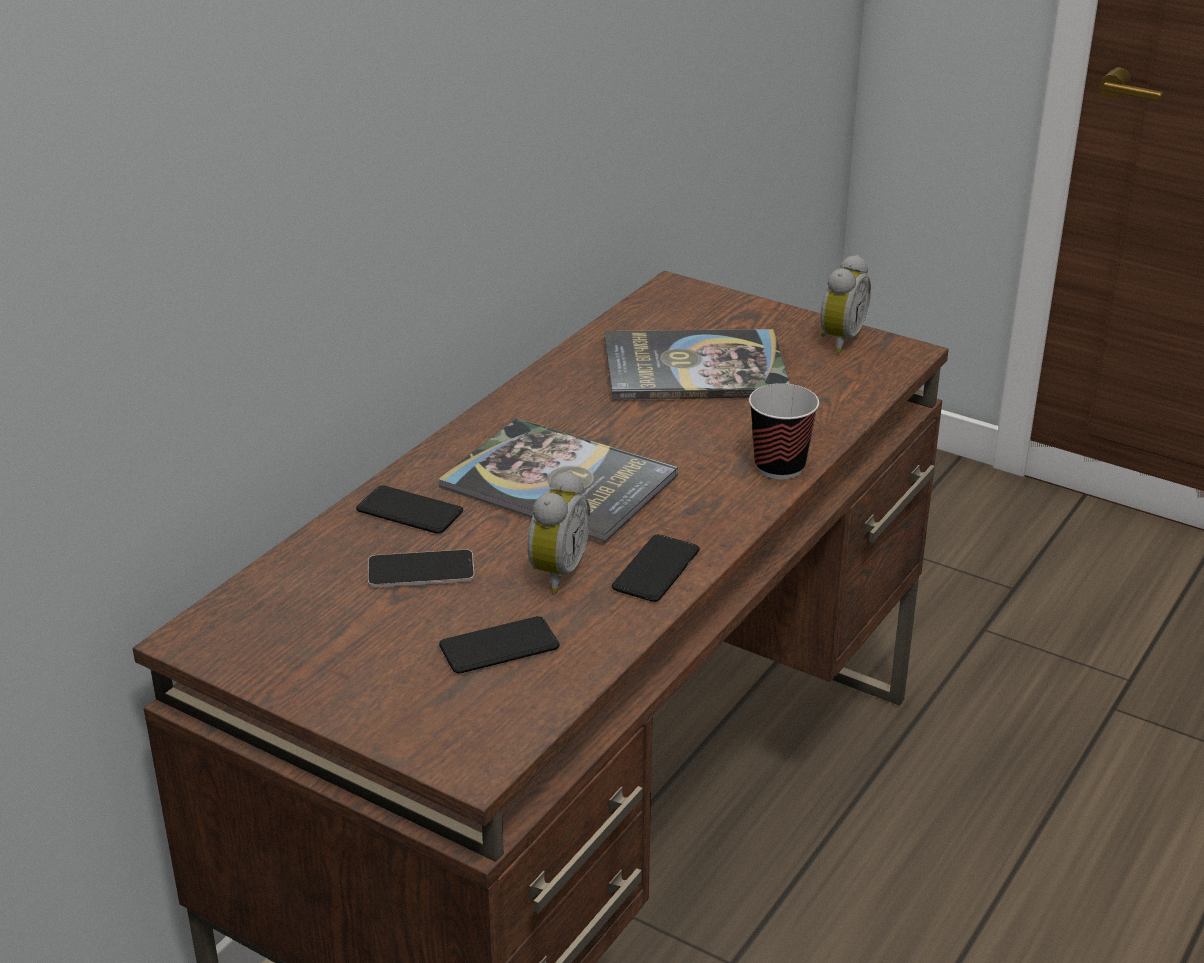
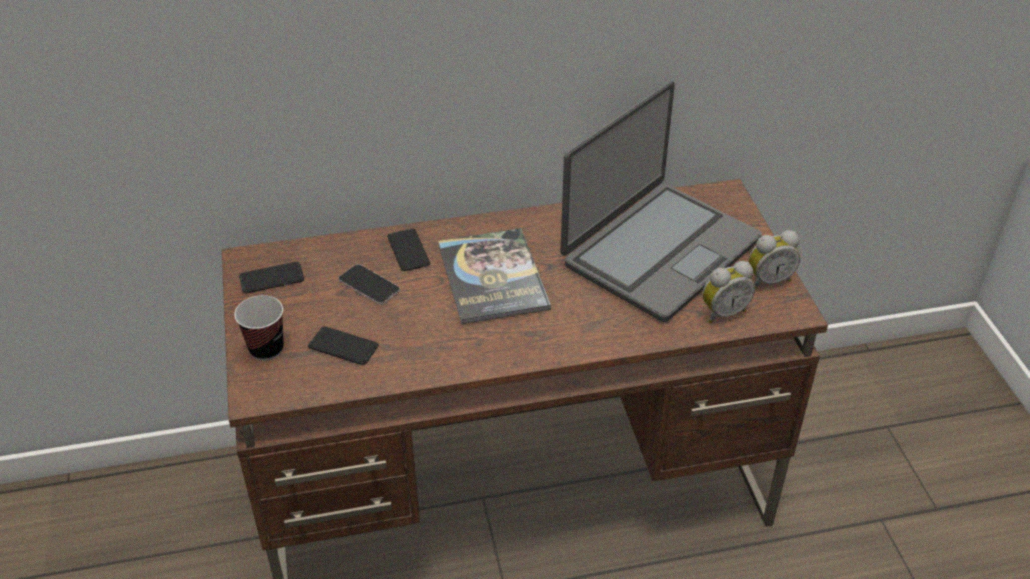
camera: 45 degrees right, 10 degrees up
(555, 573) = (419, 325): alarm clock -> alarm clock (723, 312)
(656, 570) = (464, 354): phone -> phone (271, 278)
(695, 368) = (659, 251): book -> laptop
(779, 467) = (610, 338): cup -> cup (266, 349)

